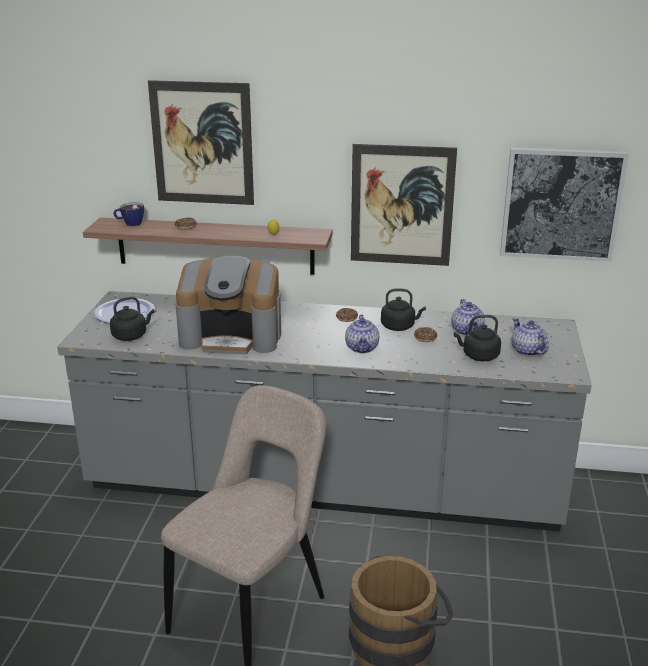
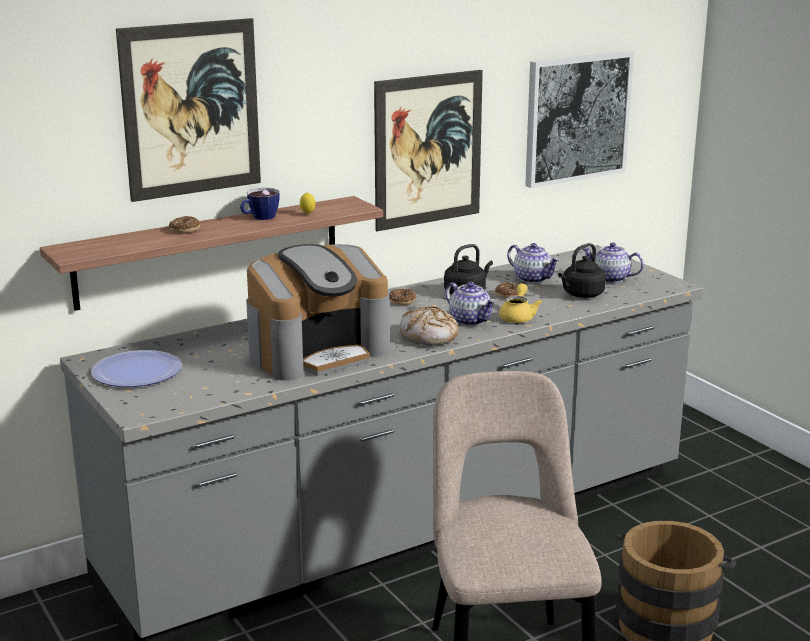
camera: 40 degrees left, 5 degrees down
(129, 223) = (102, 243): cup -> cup (259, 218)
(131, 335) = (197, 389): black kettle -> none
(315, 350) = (429, 336): none -> bread
(399, 357) = (518, 317): none -> yellow teapot

